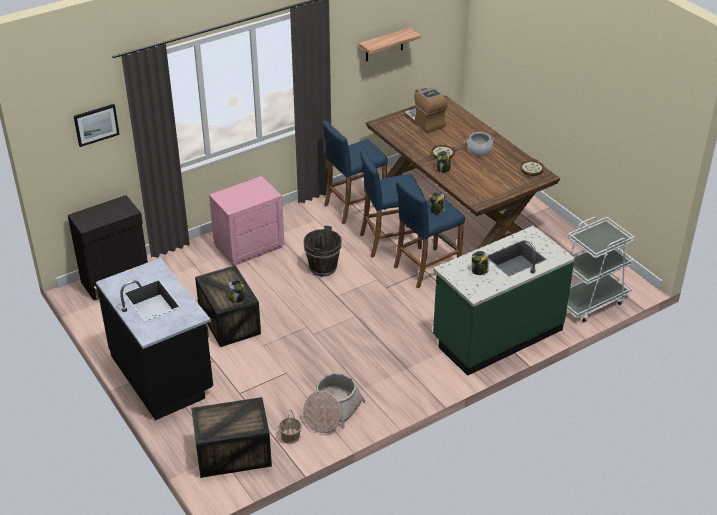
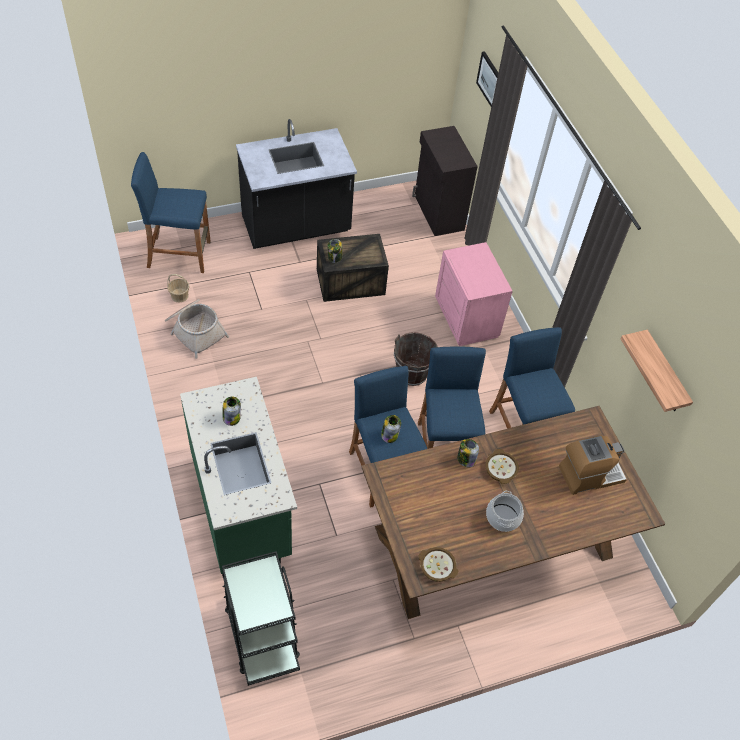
camera: 100 degrees right, 15 degrees up
(232, 454) = (179, 254): crate -> blue stool
(589, 301) = (262, 634): white cart -> black cart

